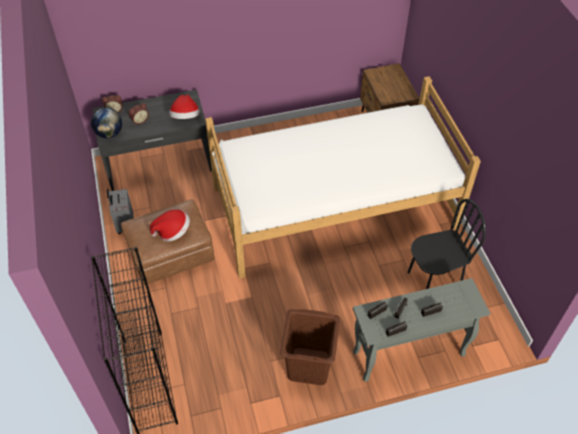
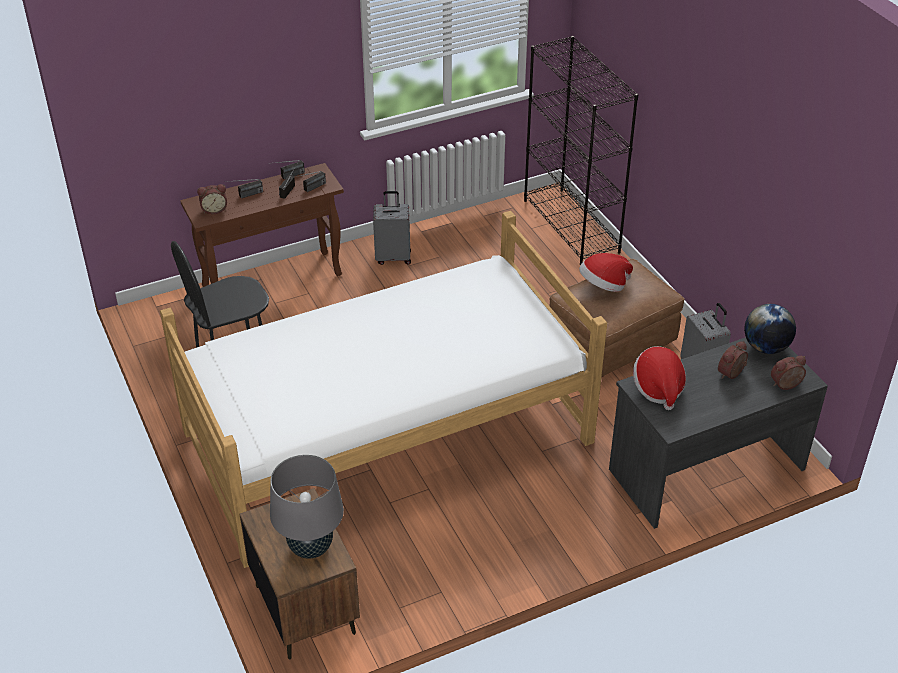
camera: 170 degrees right, 10 degrees down
(308, 366) = (393, 257): brown laundry basket -> grey suitcase
(384, 79) = (310, 547): none -> grey table lamp
(408, 354) = (273, 280): grey console table -> brown console table
(459, 297) = (214, 209): none -> alarm clock

